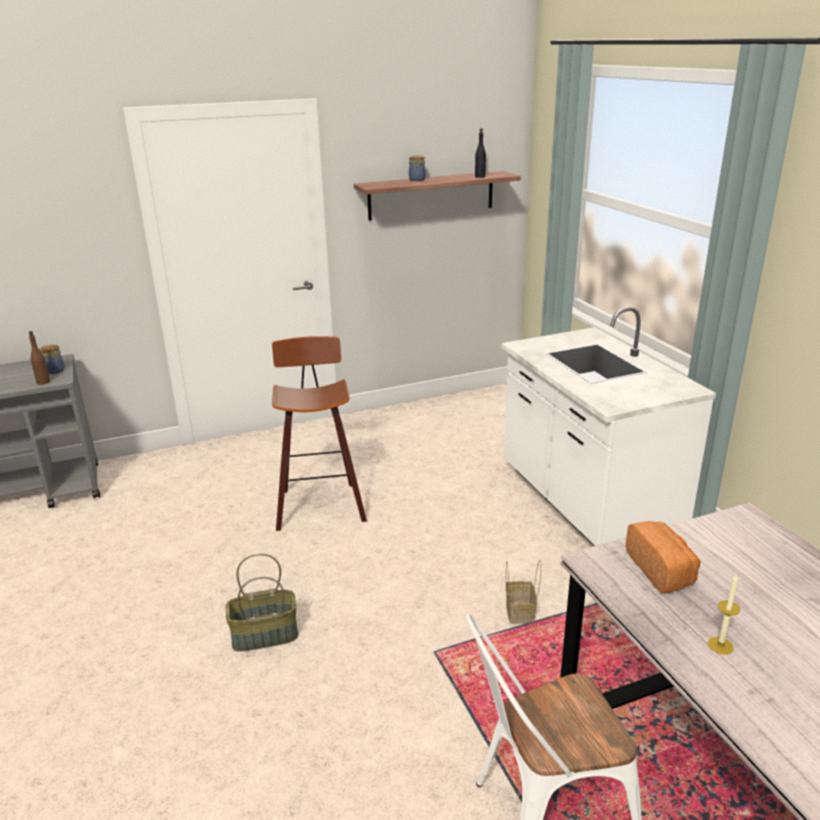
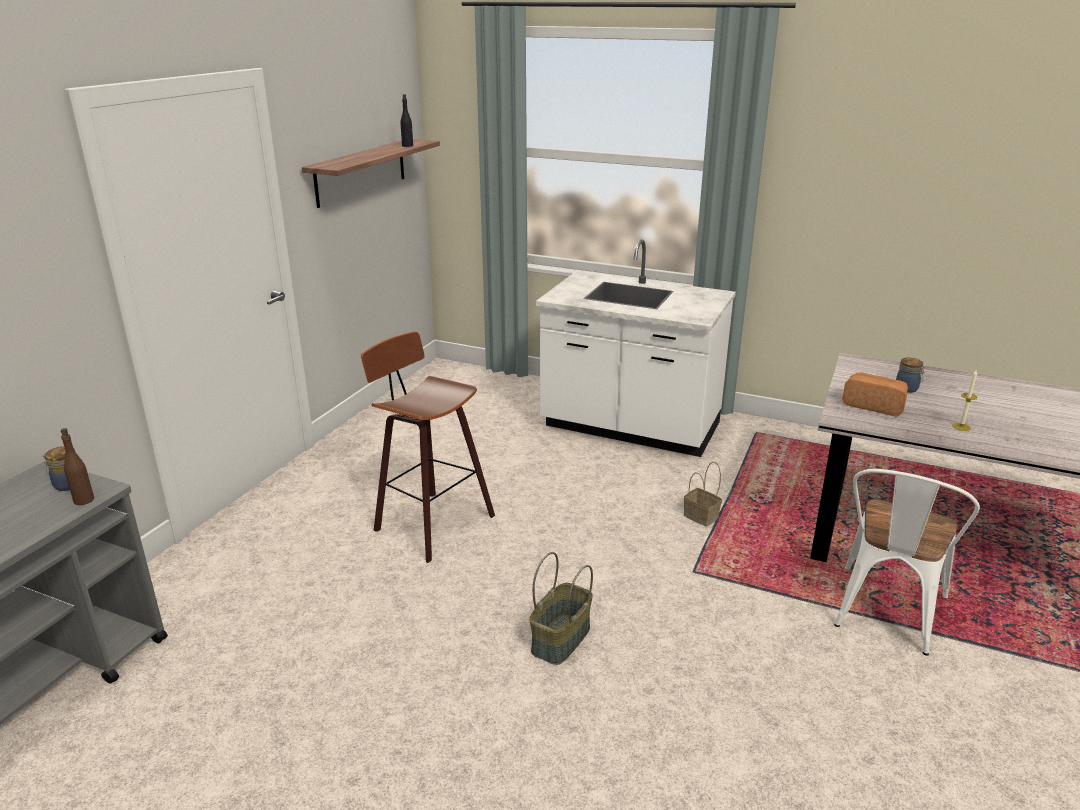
camera: 45 degrees left, 0 degrees up
(417, 180) = (358, 155): jar -> jar (907, 389)

